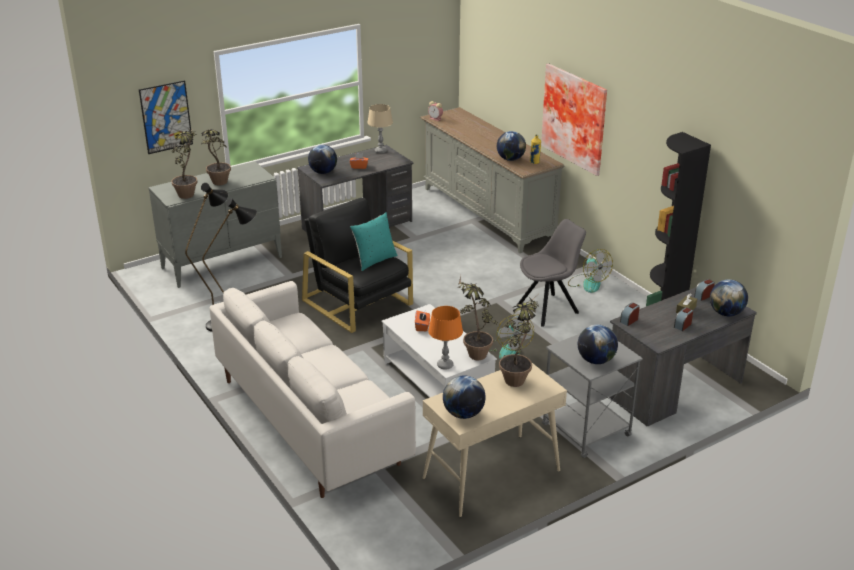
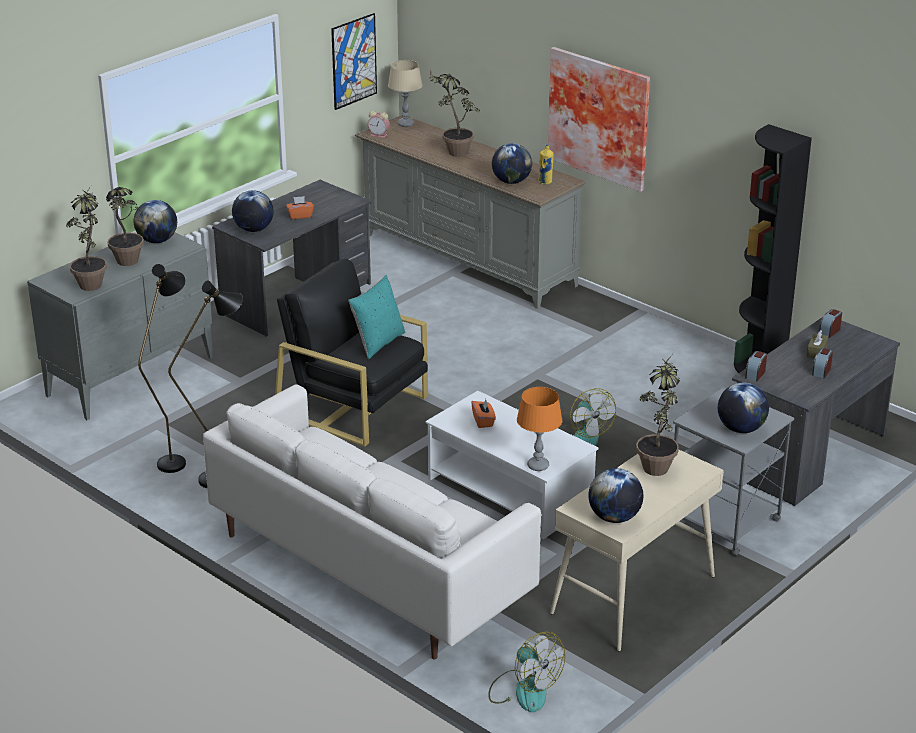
camera: 15 degrees left, 0 degrees up
(166, 117) = (41, 177): picture -> picture (354, 61)
(380, 151) = (317, 190): beige table lamp -> beige table lamp (406, 124)
(474, 351) = (566, 443): potted plant -> potted plant (453, 150)
(548, 309) = (608, 378): grey chair -> none
(588, 283) = (643, 337): fan -> fan (523, 690)
(726, 313) = (865, 349): globe -> globe (157, 240)

